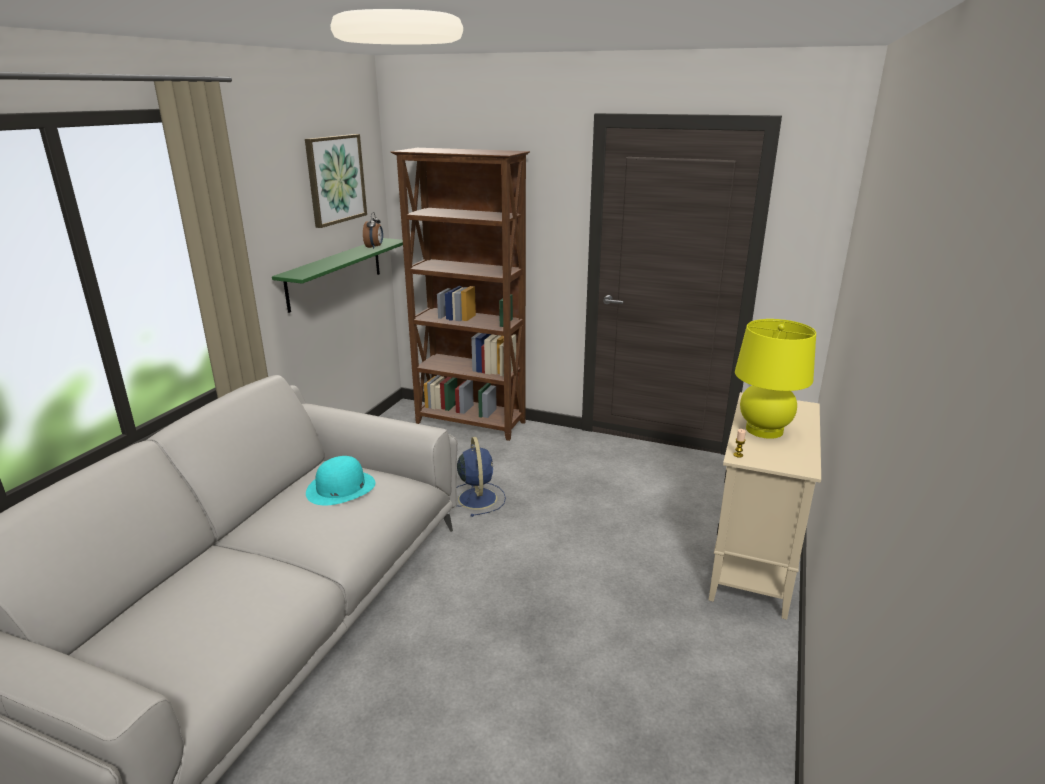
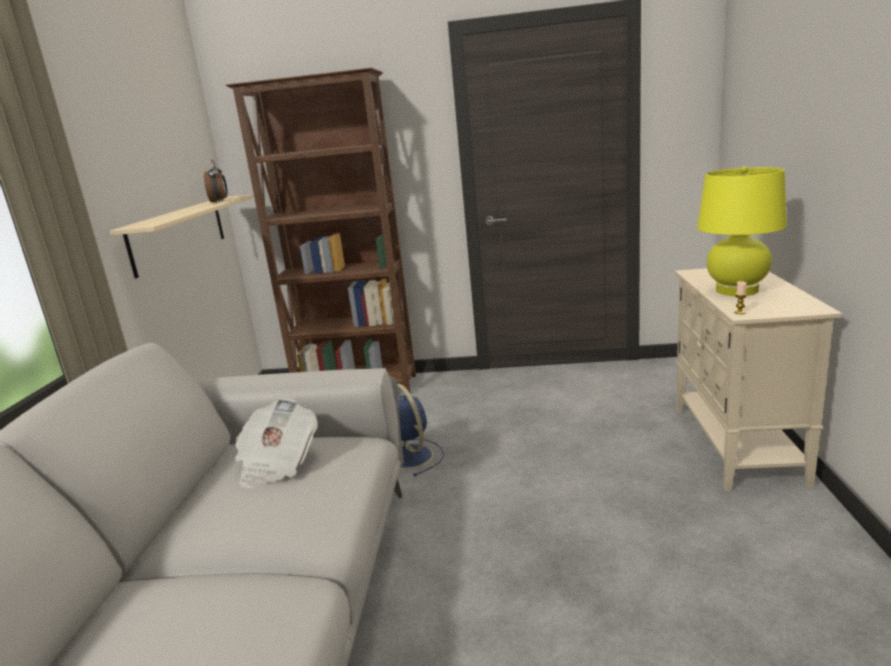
camera: 15 degrees left, 5 degrees down
(335, 179) = (163, 121): picture -> none
(335, 273) = (179, 233): green shelf -> beige shelf
(340, 488) = (277, 463): turquoise hat -> newspaper

